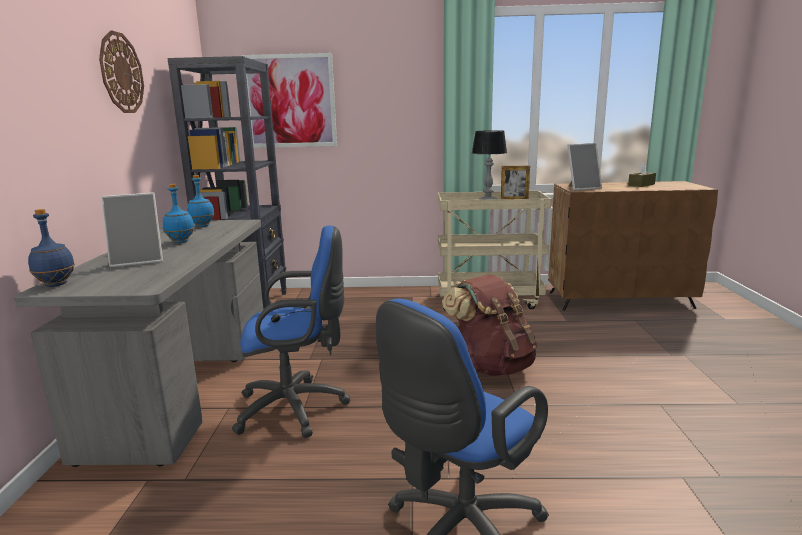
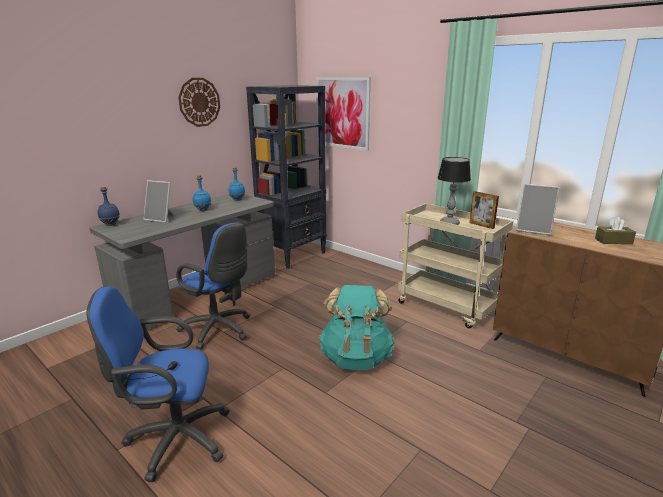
camera: 40 degrees right, 5 degrees up
(491, 366) = (356, 358): brown backpack -> turquoise backpack

